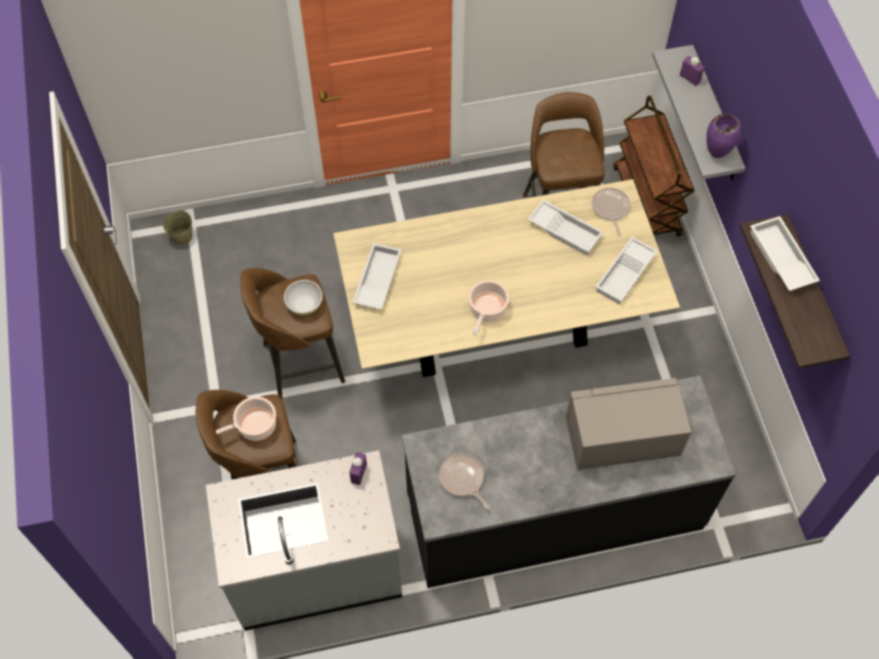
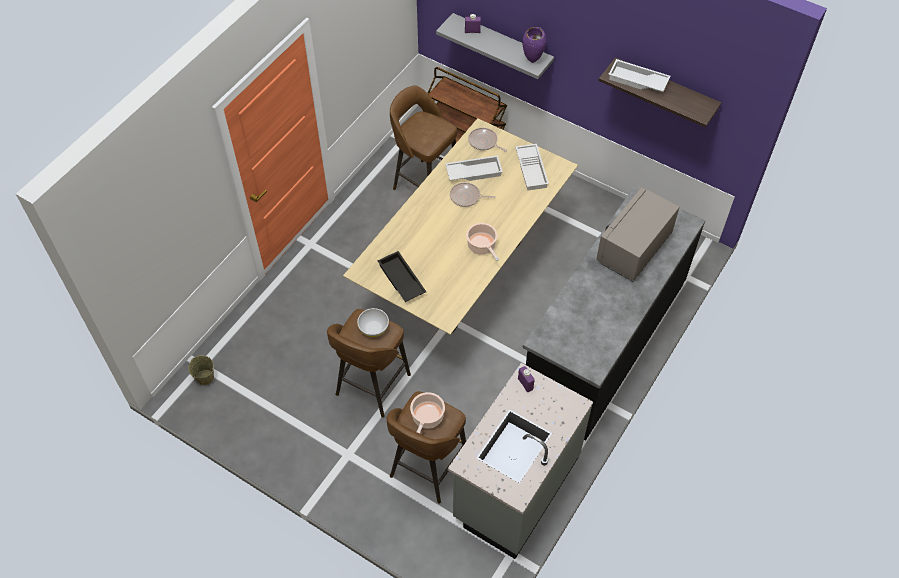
camera: 45 degrees left, 5 degrees down
(376, 280) = (400, 280): white tray -> black tray
(462, 479) = (582, 338): frying pan -> frying pan (466, 197)

